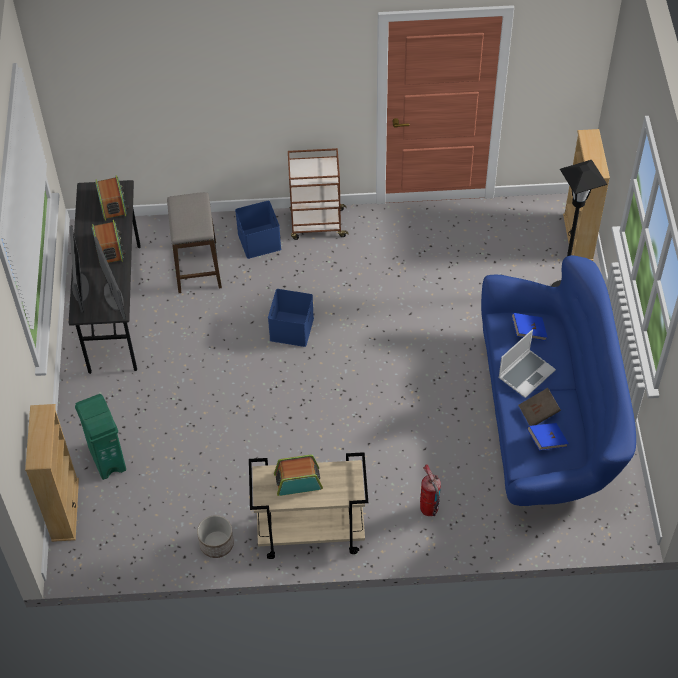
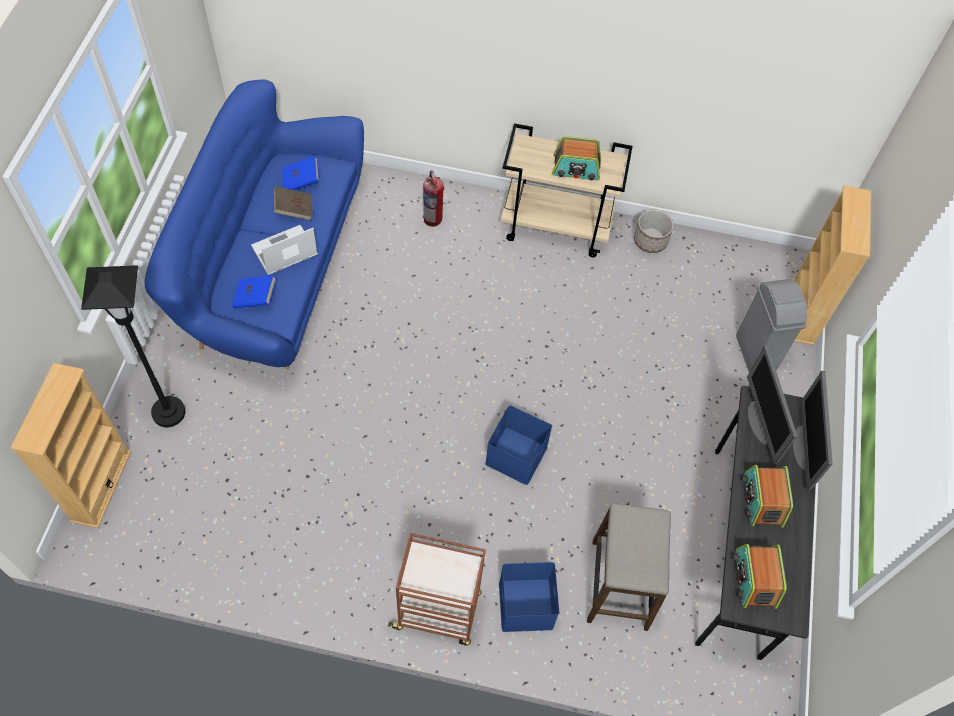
camera: 170 degrees left, 5 degrees up
(107, 459) = (755, 353): green trash can -> grey trash can

